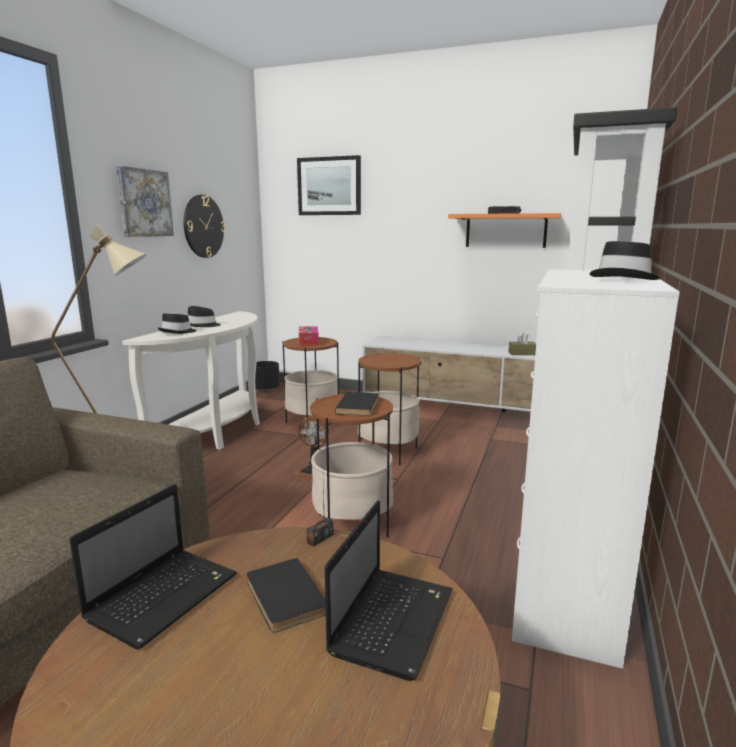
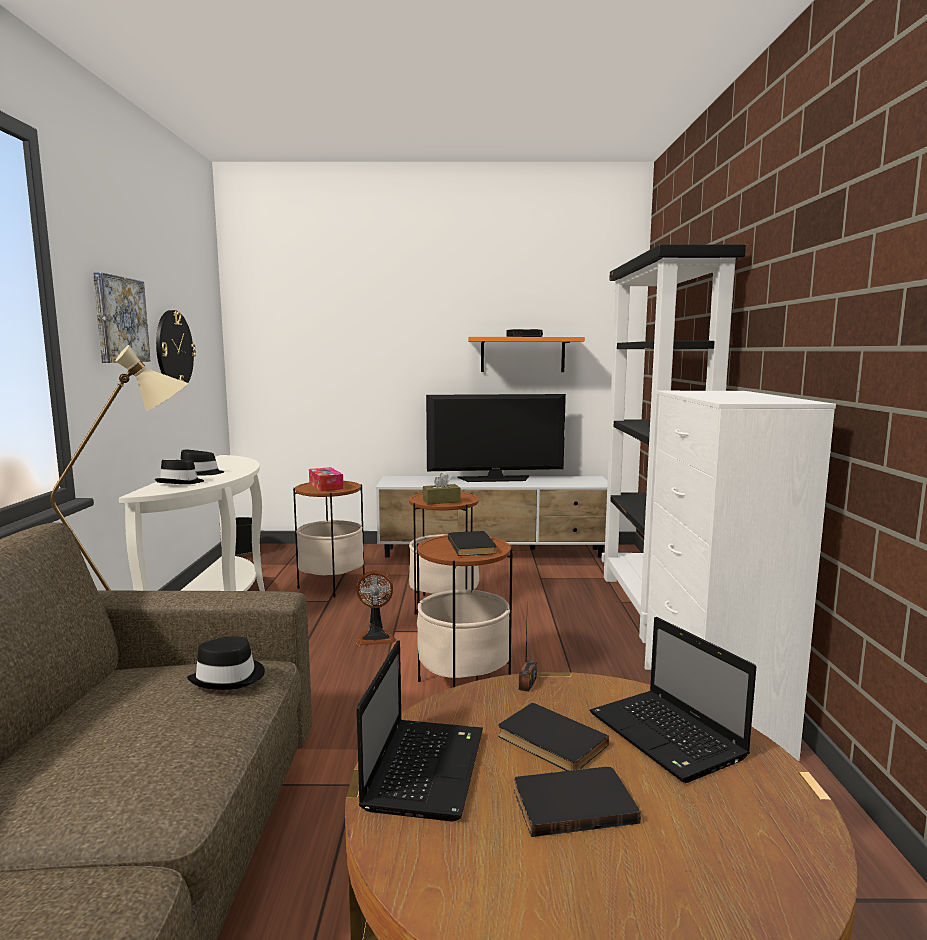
camera: 20 degrees left, 5 degrees down
(243, 660) = (572, 803): none -> black book
(329, 186) = (316, 303): picture -> none
(393, 619) = (669, 737): laptop -> laptop turned 150 degrees clockwise
(471, 345) = (495, 479): none -> television
(522, 353) = (554, 483): brown tissue box -> brown tissue box (441, 501)
(625, 279) = (759, 396): black hat -> black hat (229, 678)

